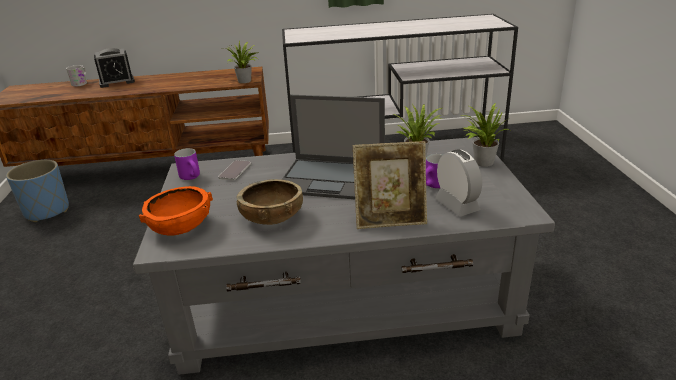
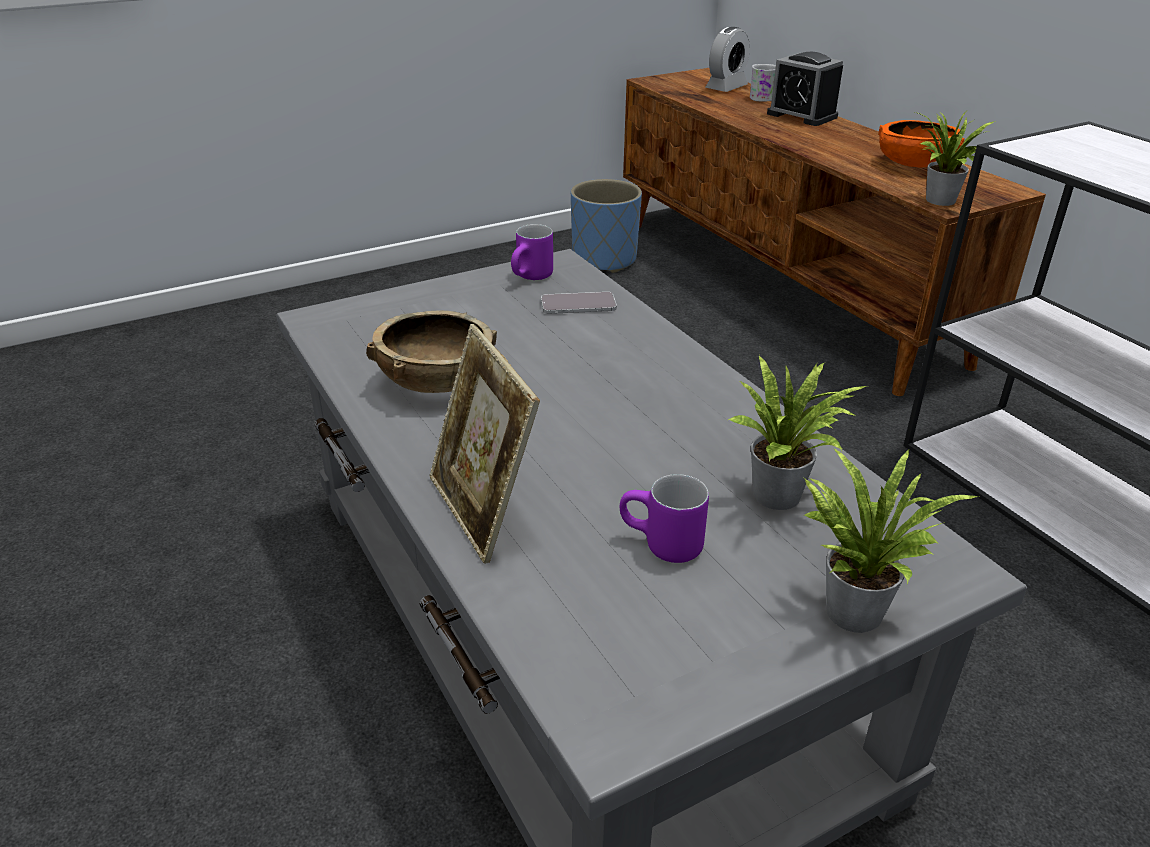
camera: 65 degrees right, 5 degrees up
(181, 226) = (380, 315): orange bowl -> orange bowl (915, 164)
(333, 179) = (611, 407): laptop -> none
(456, 205) = (588, 597): alarm clock -> alarm clock (726, 87)

